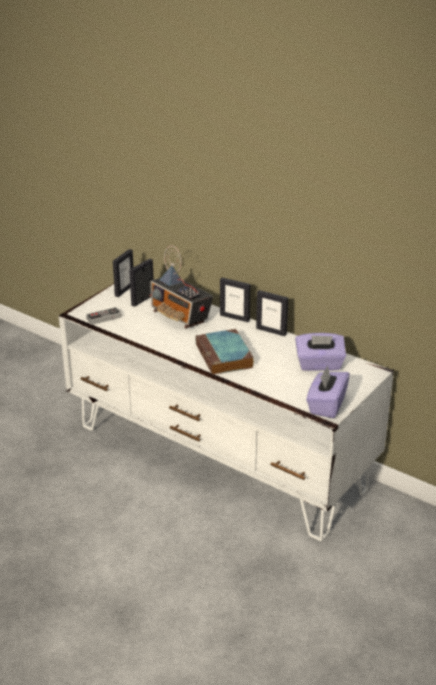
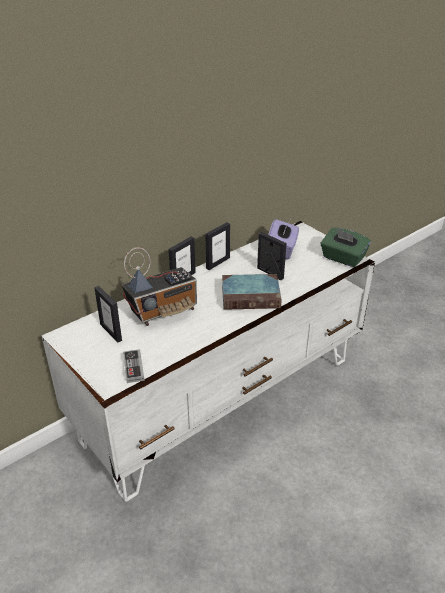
camera: 75 degrees left, 5 degrees up
(124, 290) = (78, 343): picture frame -> picture frame (270, 273)
(326, 405) = (342, 258): purple tissue box -> green tissue box

